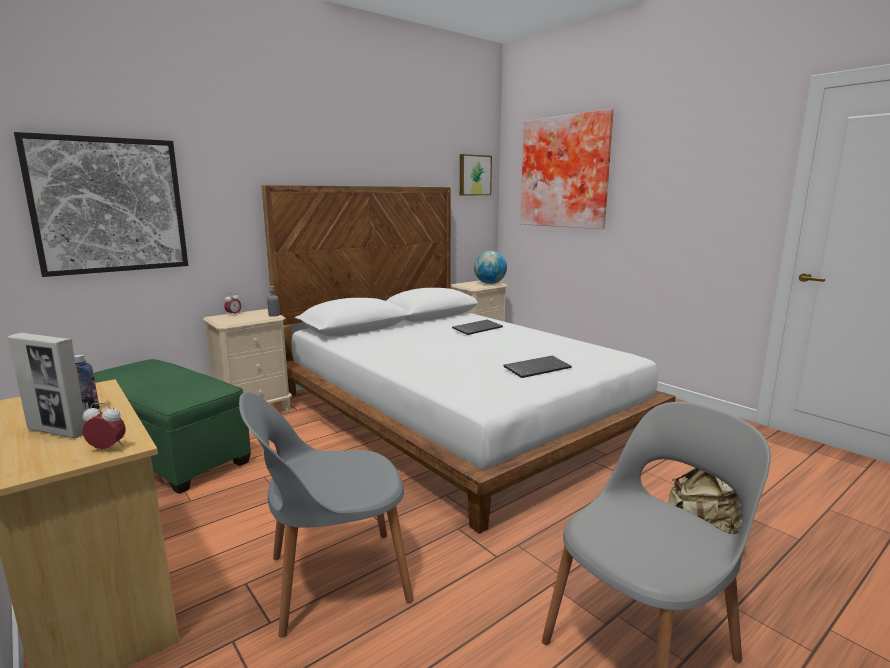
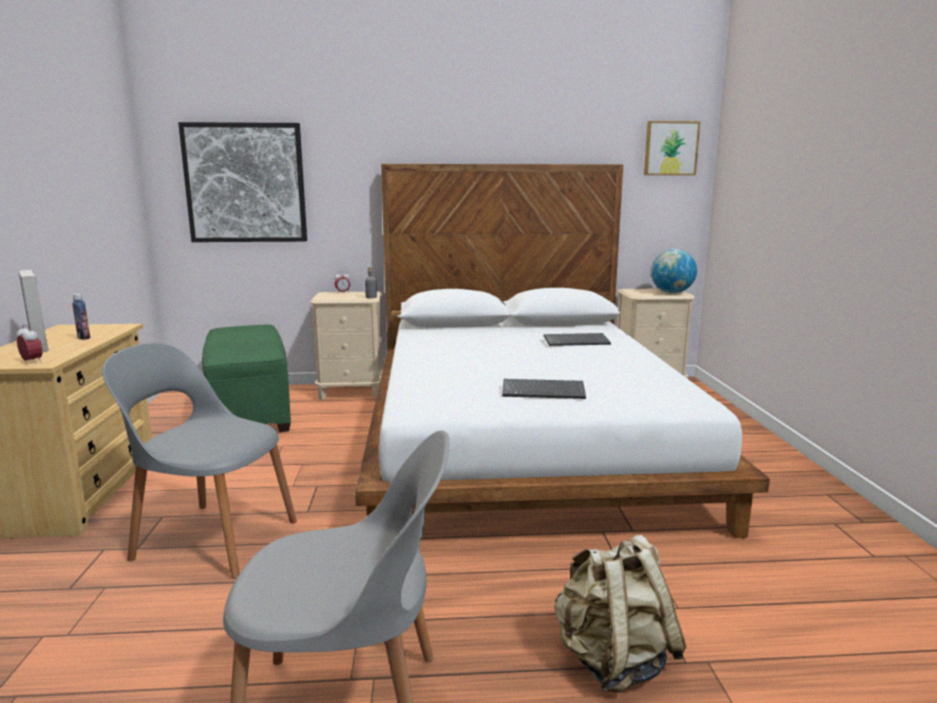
camera: 35 degrees right, 0 degrees up
(566, 172) = (776, 139): picture -> none

